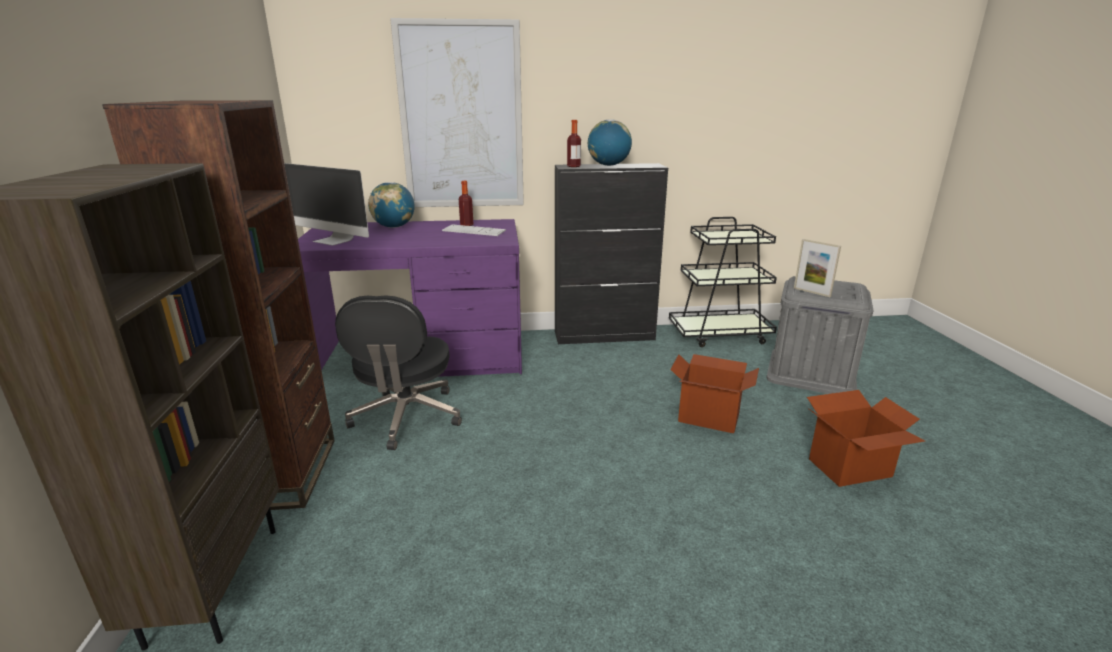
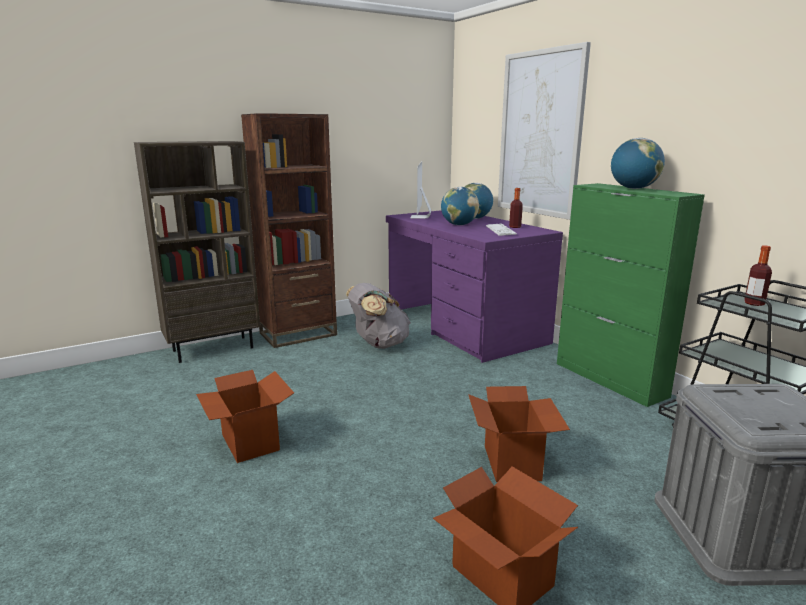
camera: 65 degrees right, 5 degrees down
(406, 418) = (378, 344): black office chair -> grey backpack
(417, 237) = (459, 225): none -> globe
(573, 166) = (598, 185): bottle -> bottle (754, 303)
(590, 580) = (249, 443): none -> cardboard box
(605, 336) = (610, 380): black cabinet -> green cabinet
(811, 292) = (725, 397): picture frame -> none

